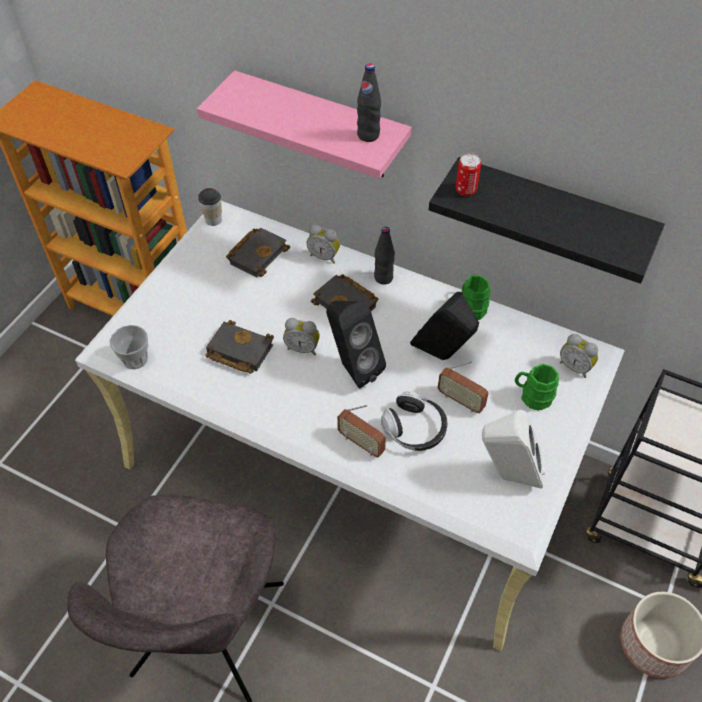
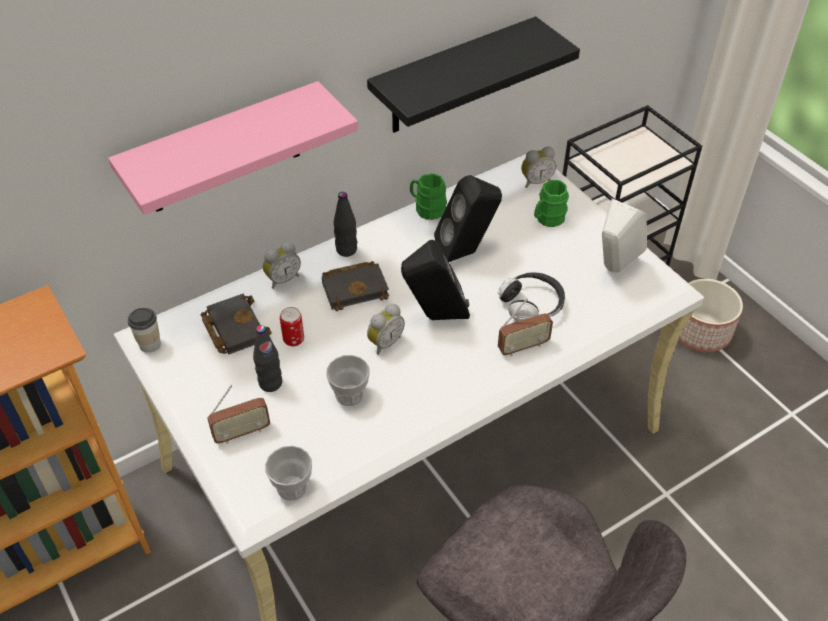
camera: 60 degrees left, 5 degrees down
(237, 351) = (349, 394): black book -> cup
(368, 135) = (305, 108): black bottle -> black bottle (270, 383)
(460, 400) = (522, 263): radio -> radio (241, 432)
(465, 190) = (413, 92): can -> can (293, 340)

